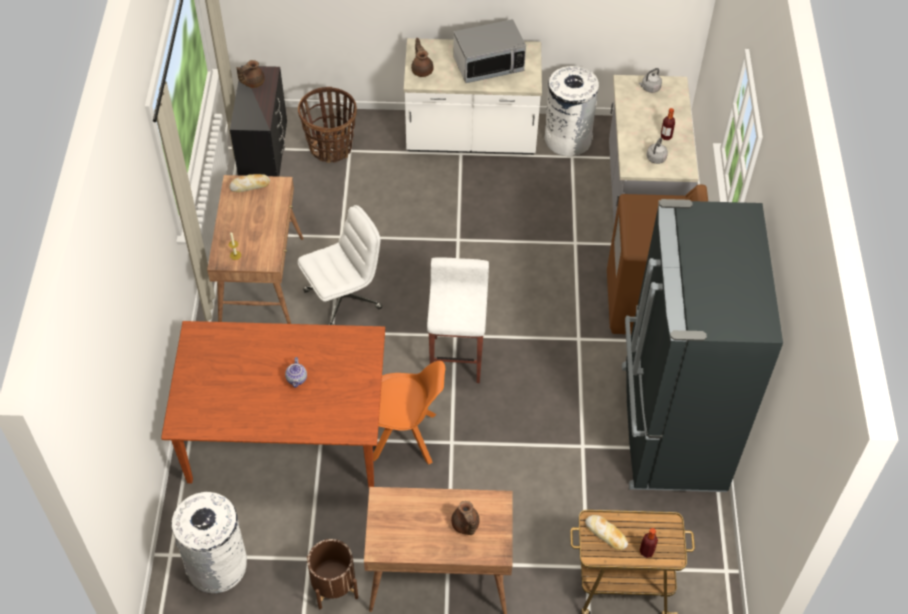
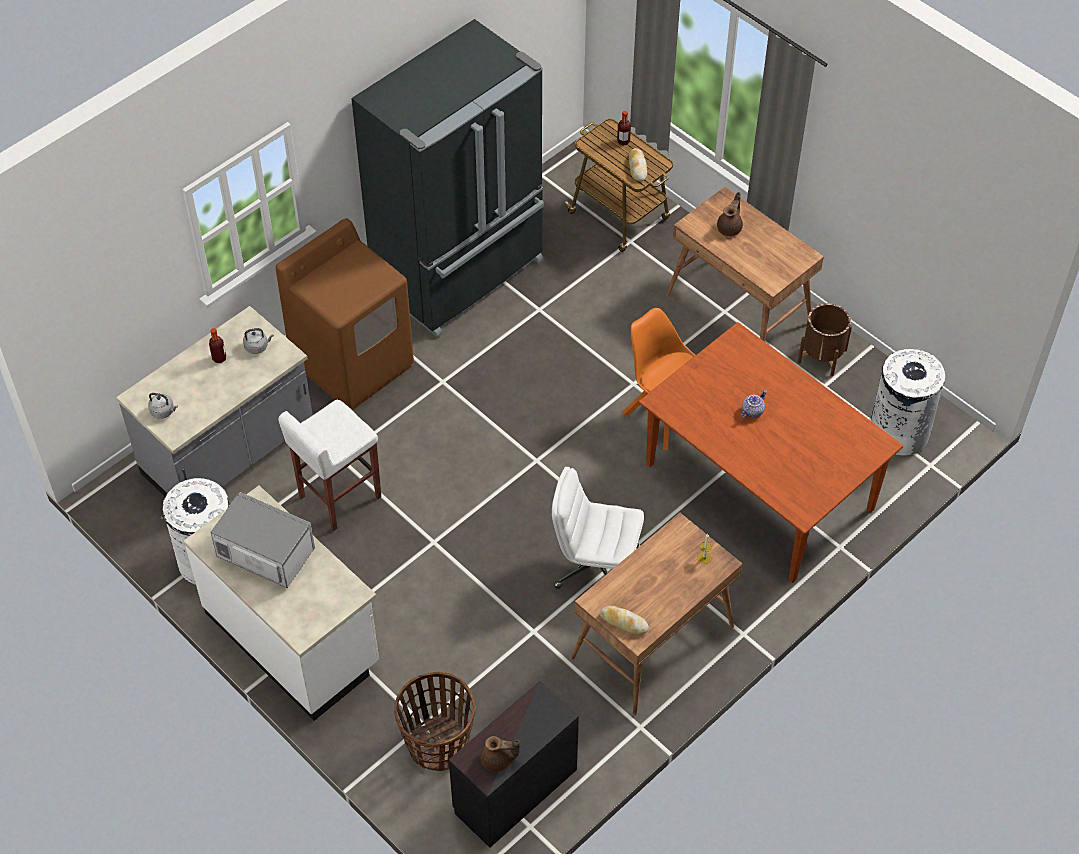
camera: 135 degrees left, 0 degrees up
(422, 70) = (333, 601): brown teapot -> none
(457, 358) = (556, 441): white stool -> white stool (338, 497)

